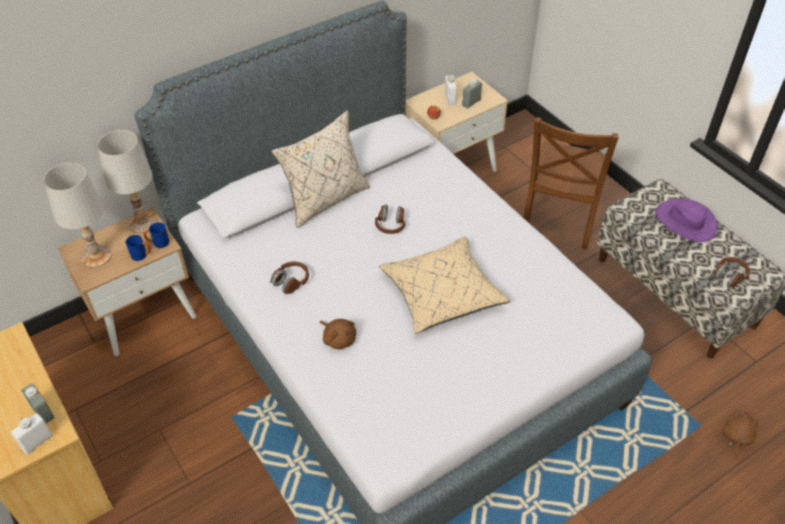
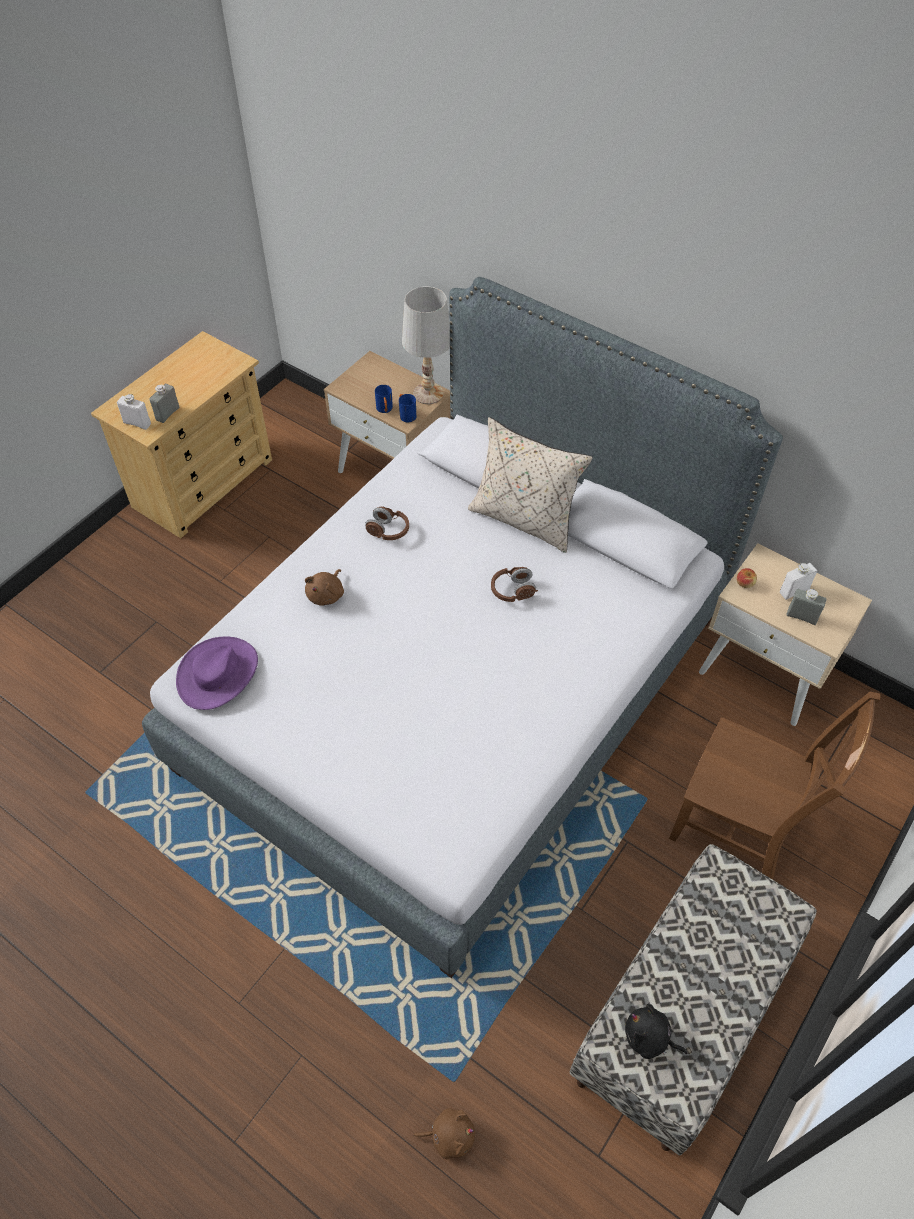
camera: 70 degrees right, 5 degrees up
(96, 256) = (370, 379): white table lamp -> none
(441, 294) = (426, 669): beige pillow -> none
(559, 220) = (741, 827): brown chair -> brown chair turned 150 degrees counterclockwise
(685, 221) = (736, 958): purple hat -> purple hat (218, 674)
(729, 276) = (649, 1038): brown headphones -> black plush toy

